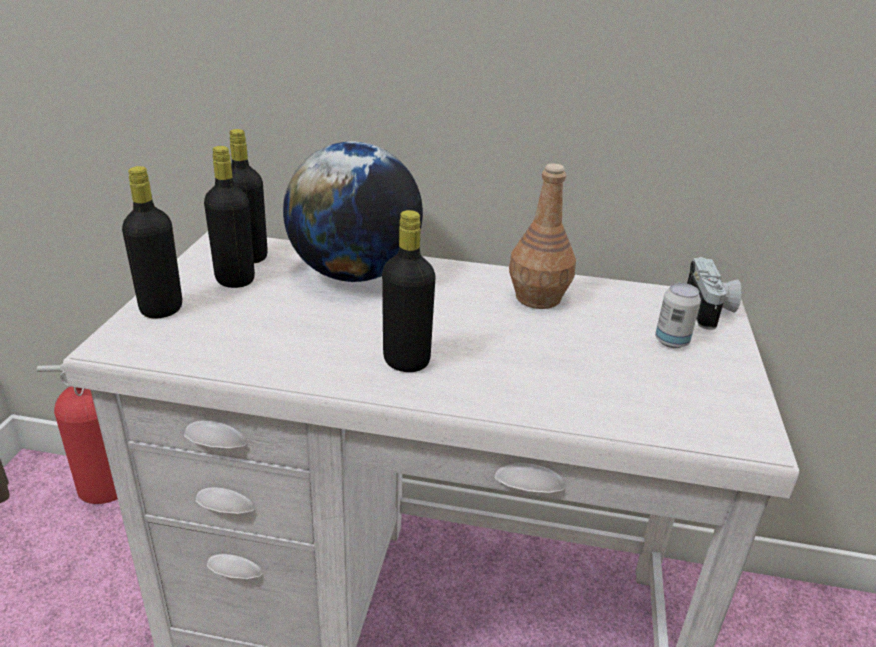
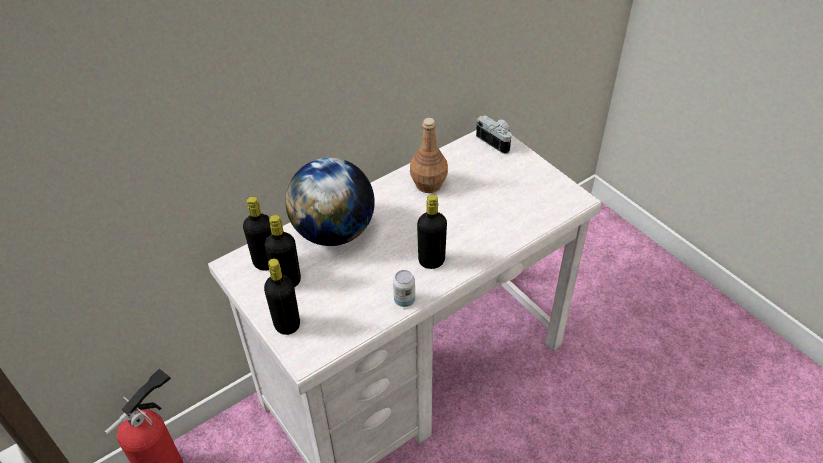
camera: 45 degrees left, 15 degrees up
(671, 341) = (503, 170): can -> can (404, 300)

